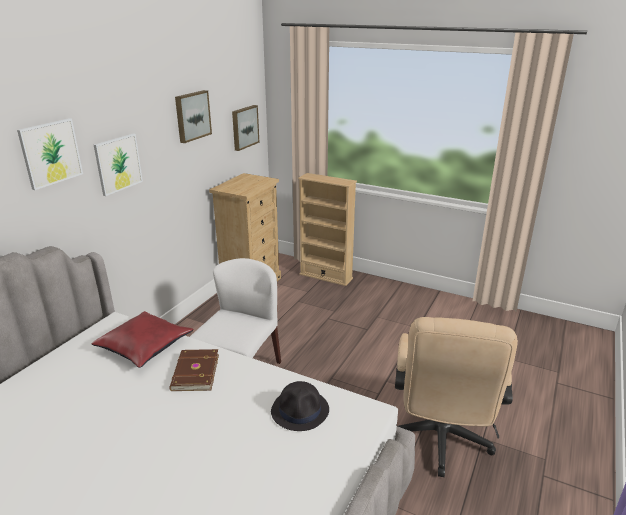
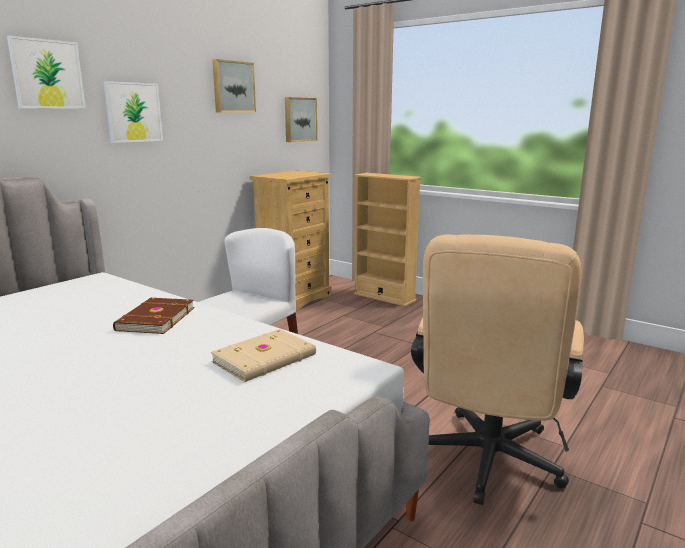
camera: 10 degrees right, 10 degrees down
(145, 345) = (114, 296): red pillow -> none
(300, 410) = (266, 359): black hat -> beige book

